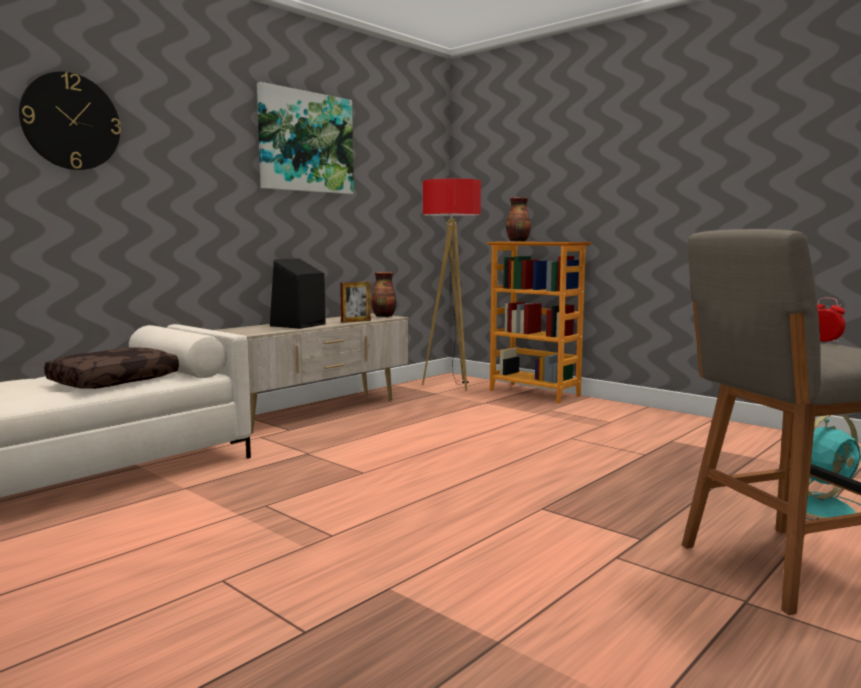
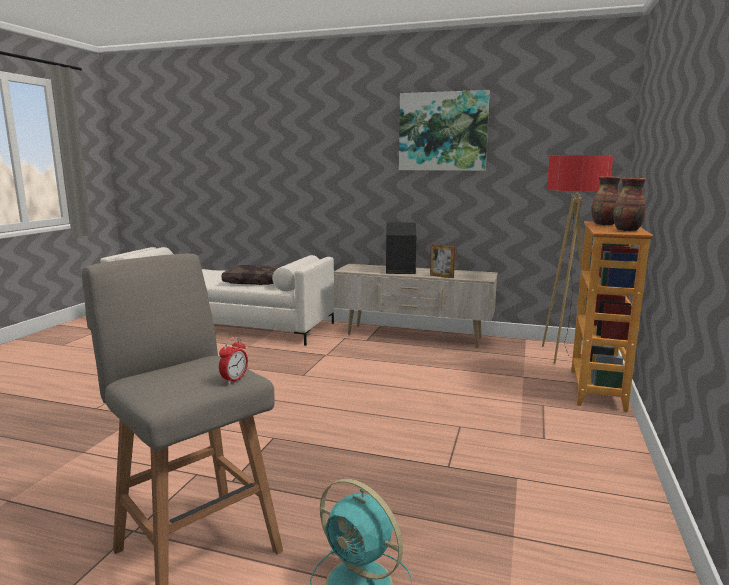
camera: 65 degrees right, 5 degrees up
(71, 121) = (285, 140): wall clock -> none
(384, 316) = (483, 277): vase -> vase (626, 230)

